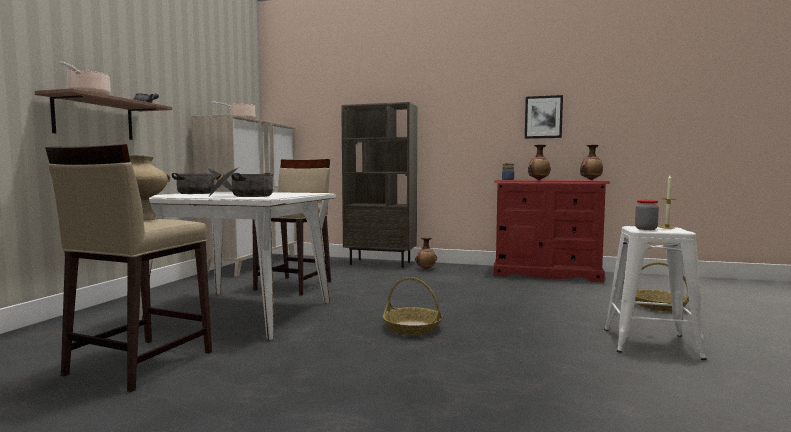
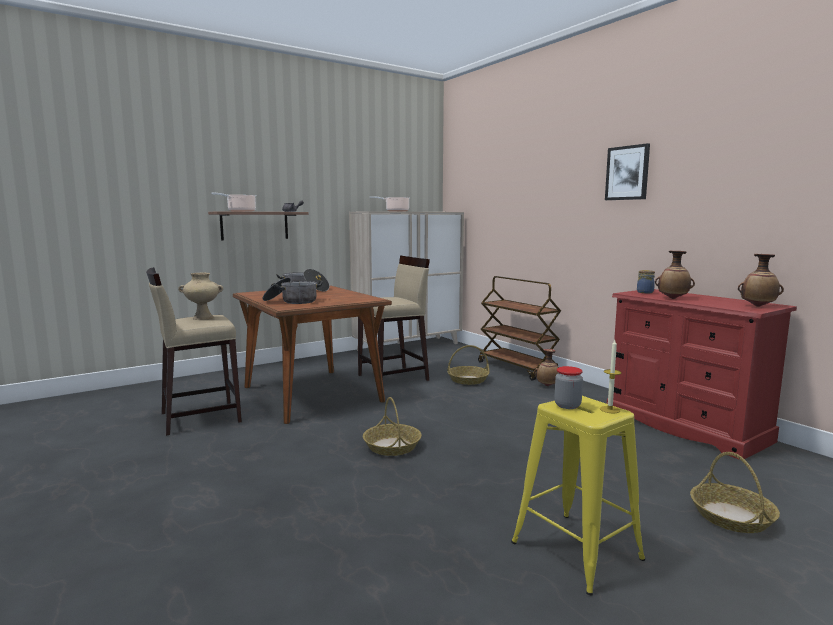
camera: 40 degrees right, 5 degrees up
(239, 312) = (311, 394): white dining table -> brown dining table
(362, 276) = (468, 380): none -> basket
(381, 263) = (517, 368): brown bookcase -> brown cart
(543, 117) = (717, 205): picture -> picture (627, 173)
(650, 343) = (576, 551): white stool -> yellow stool

